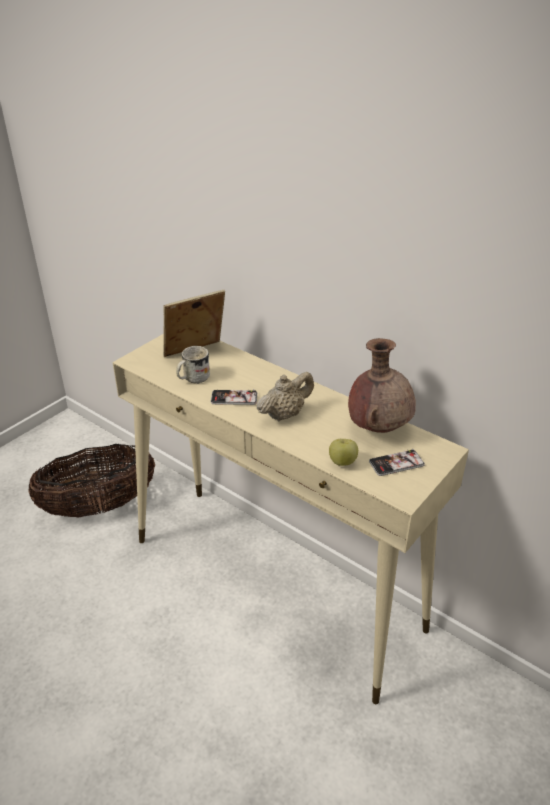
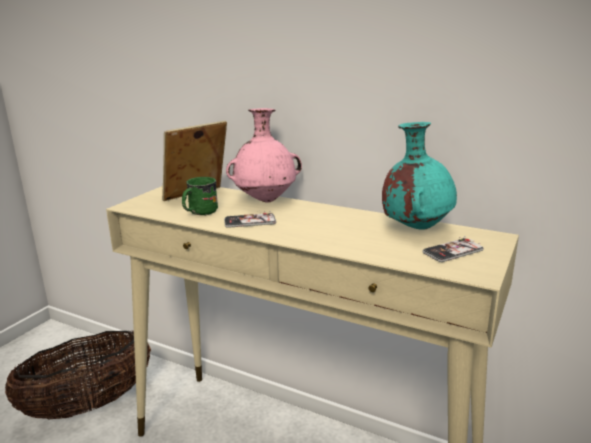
camera: 10 degrees left, 15 degrees down
(192, 378) = (199, 212): white mug -> green mug
(257, 367) = (266, 200): none -> pink vase
(285, 414) = (310, 228): beige teapot -> none
(342, 462) = (393, 256): apple -> none
(379, 427) = (416, 228): brown vase -> turquoise vase

